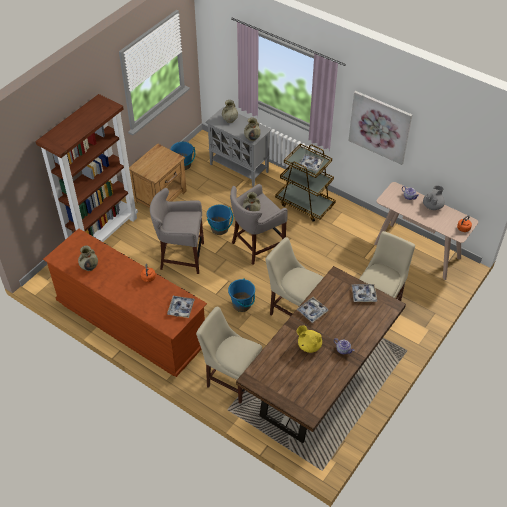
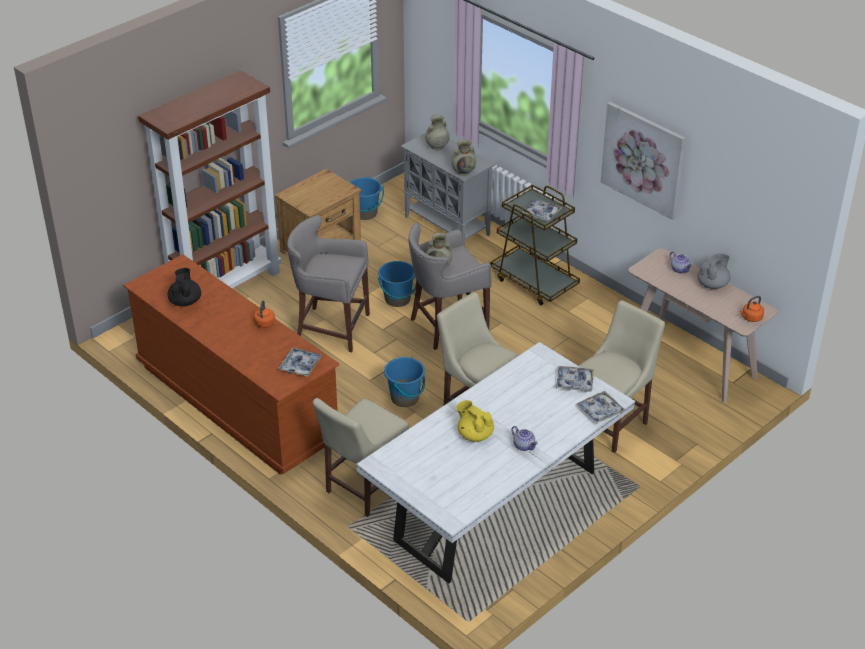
camera: 10 degrees right, 10 degrees down
(89, 266) = (185, 301): beige vase -> black teapot
(230, 380) = (363, 490): beige chair -> beige chair turned 90 degrees counterclockwise
(312, 311) = (491, 394): tray -> tray (600, 411)
(319, 378) = (496, 505): brown dining table -> white dining table

